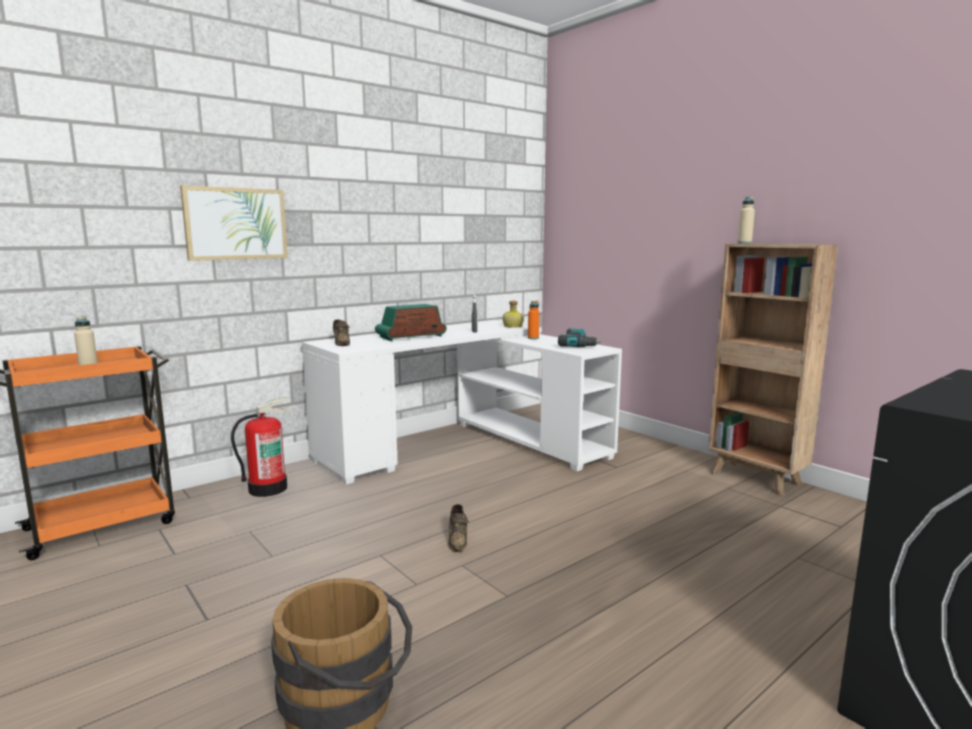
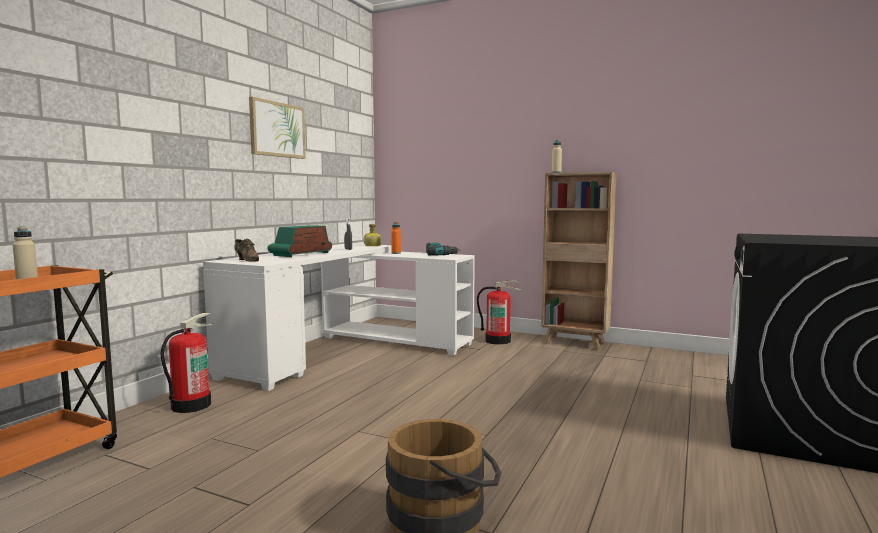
camera: 25 degrees left, 5 degrees down
(236, 224) = (145, 144): picture -> picture (277, 129)
(458, 539) = (411, 410): brown shoe -> none
(652, 458) = (498, 341): none -> fire extinguisher

